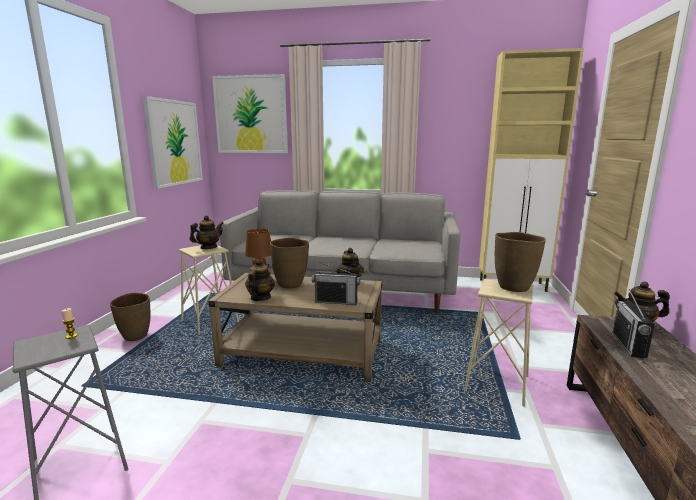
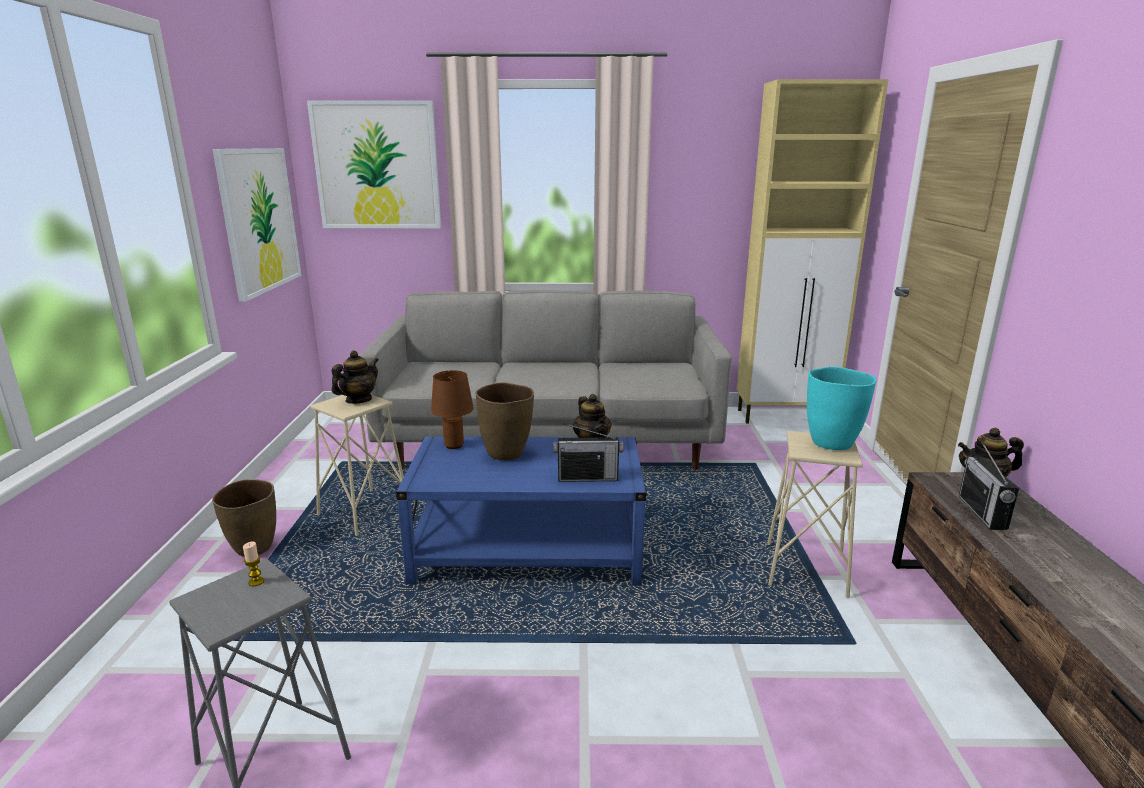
camera: 10 degrees left, 5 degrees up
(260, 298) = (473, 480): teapot -> none
(302, 353) = (528, 550): beige coffee table -> blue coffee table
(513, 287) = (831, 443): brown vase -> turquoise vase

